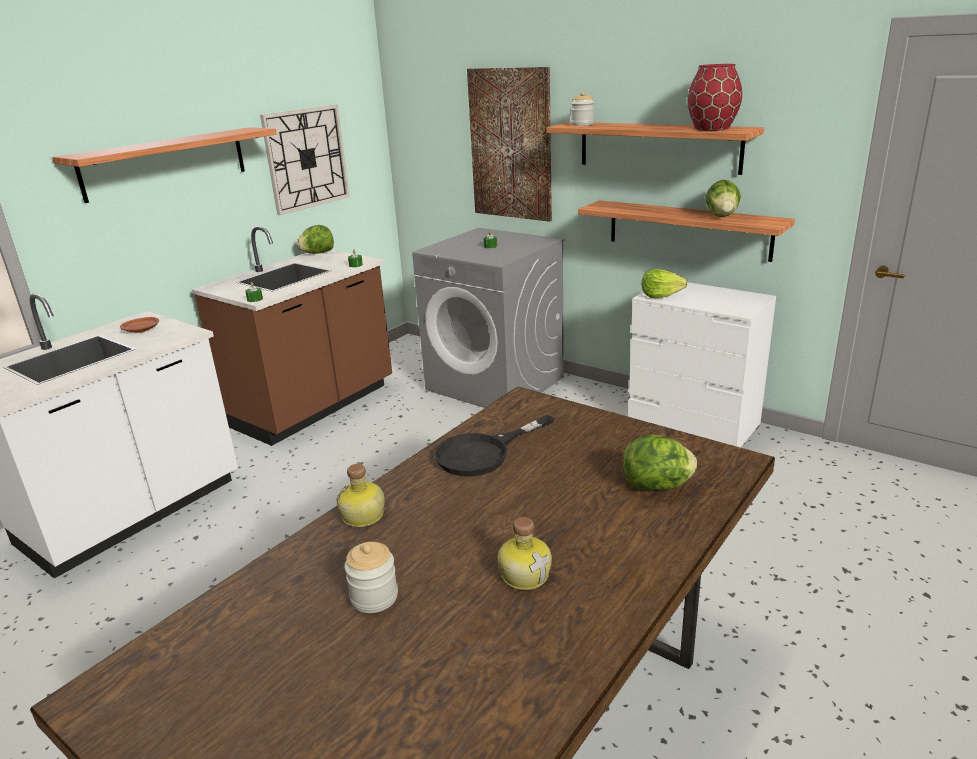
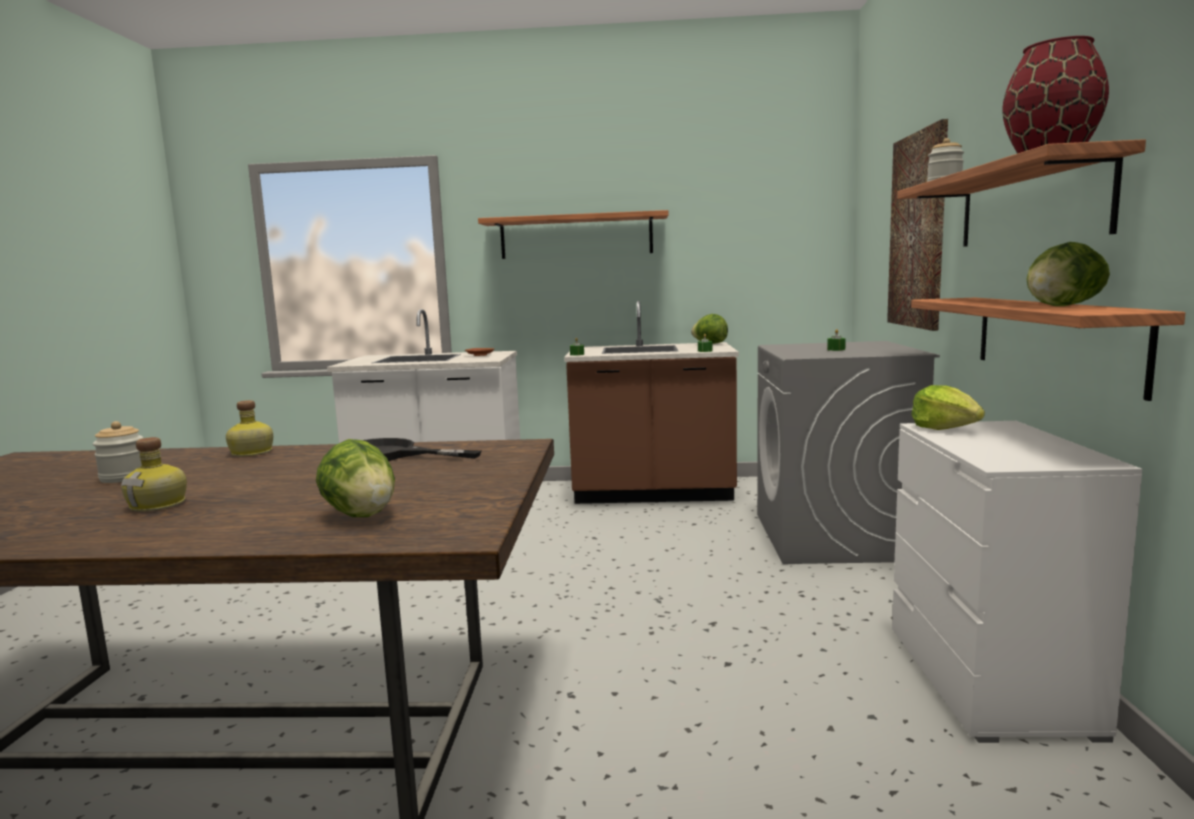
camera: 55 degrees right, 15 degrees down
(306, 158) = (729, 250): wall clock -> none

